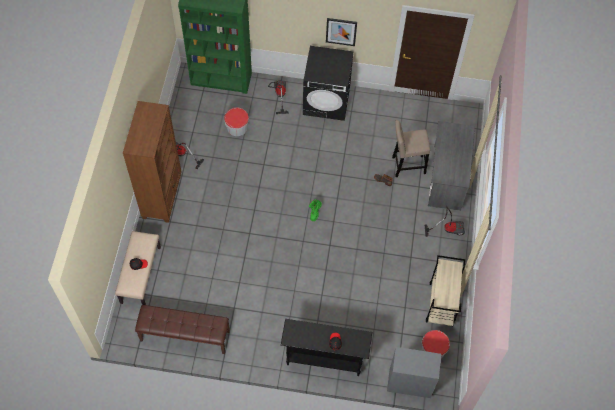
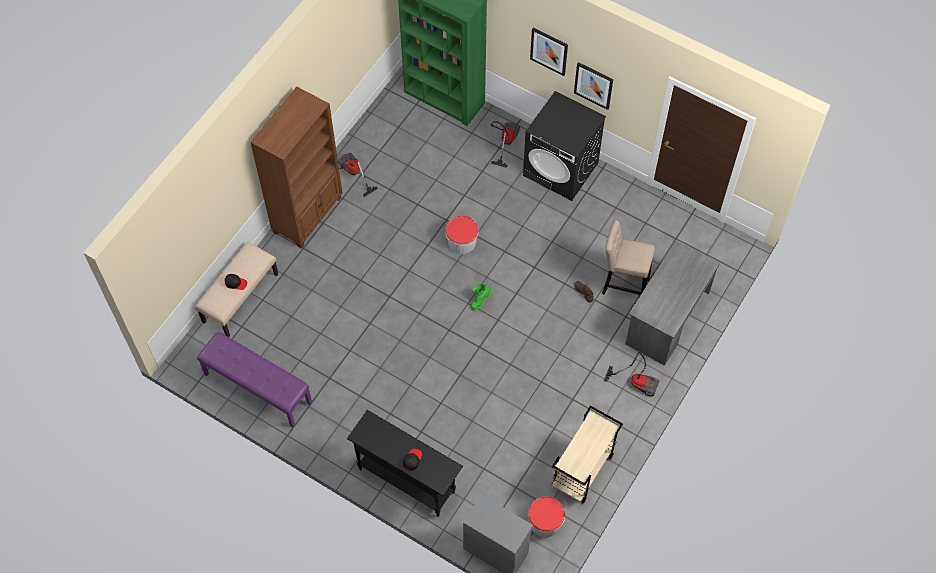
camera: 25 degrees right, 0 degrees up
(184, 336) = (257, 388): brown bench -> purple bench
(237, 127) = (435, 163): bucket -> bucket (462, 241)
(302, 17) = (549, 51): none -> picture

